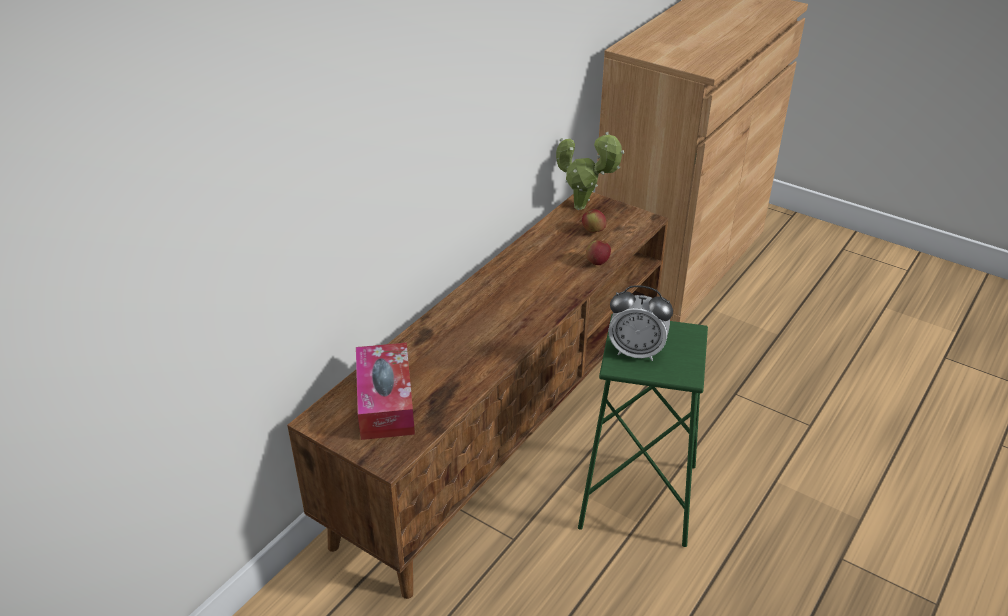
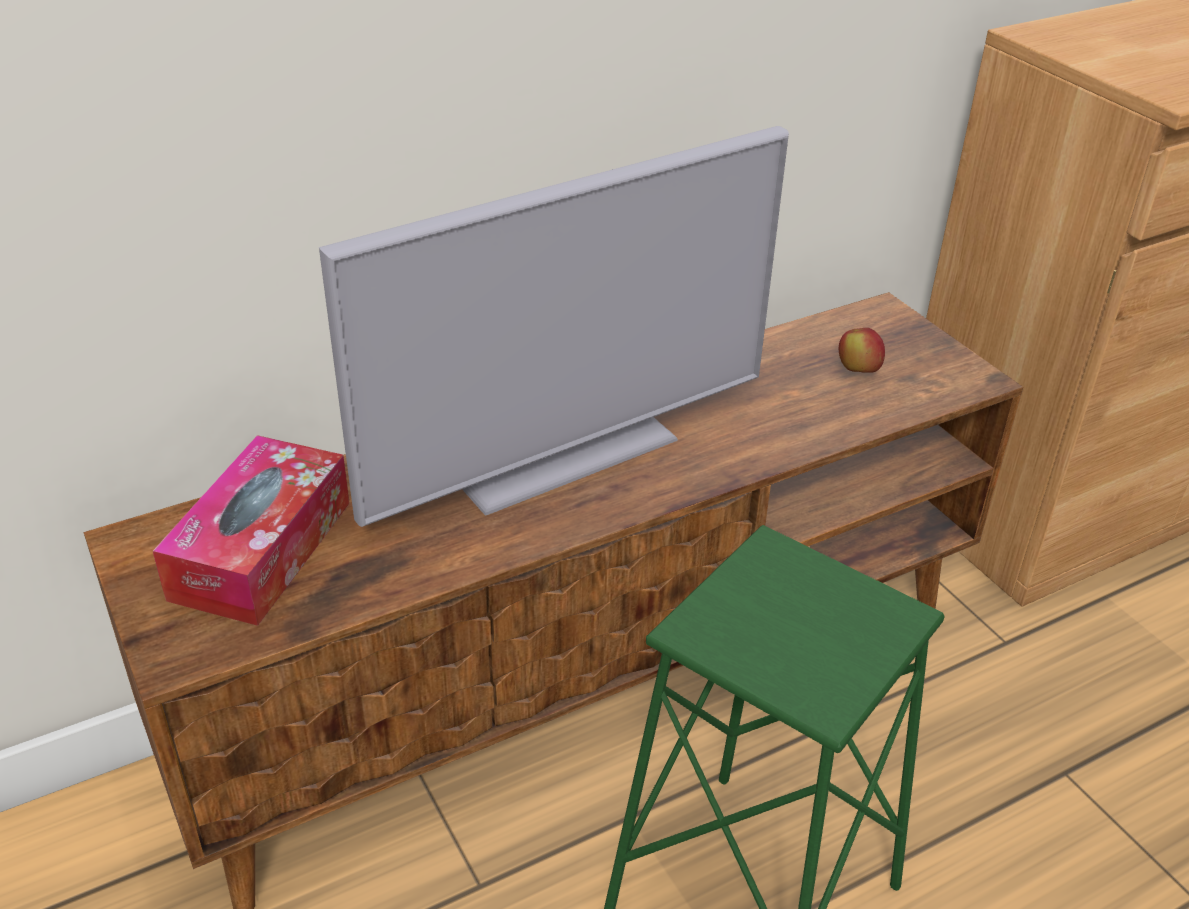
camera: 25 degrees right, 0 degrees up
(490, 312) = (563, 455): none -> television
(583, 208) = (868, 326): potted plant -> none
(597, 262) = (825, 427): apple -> none
(636, 351) = (753, 615): alarm clock -> none

